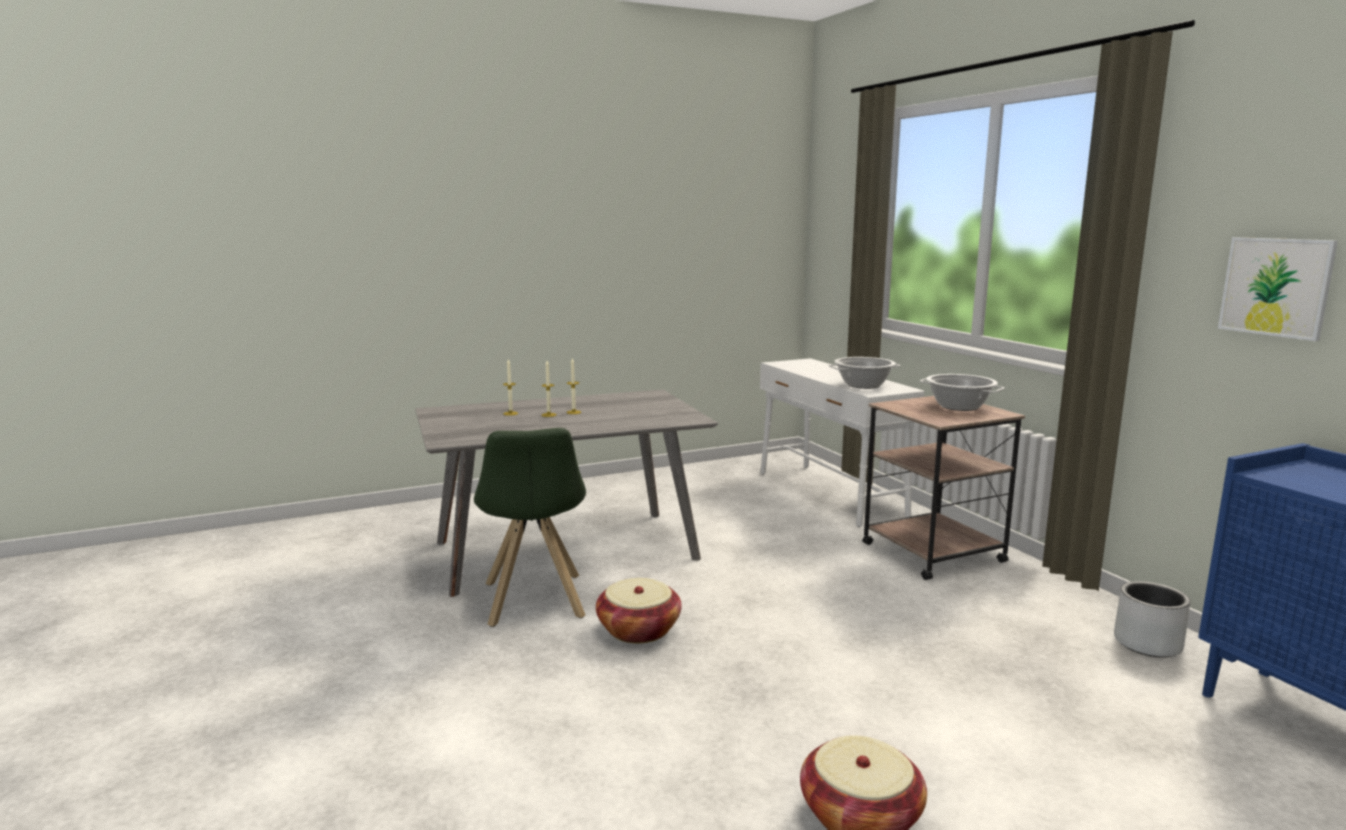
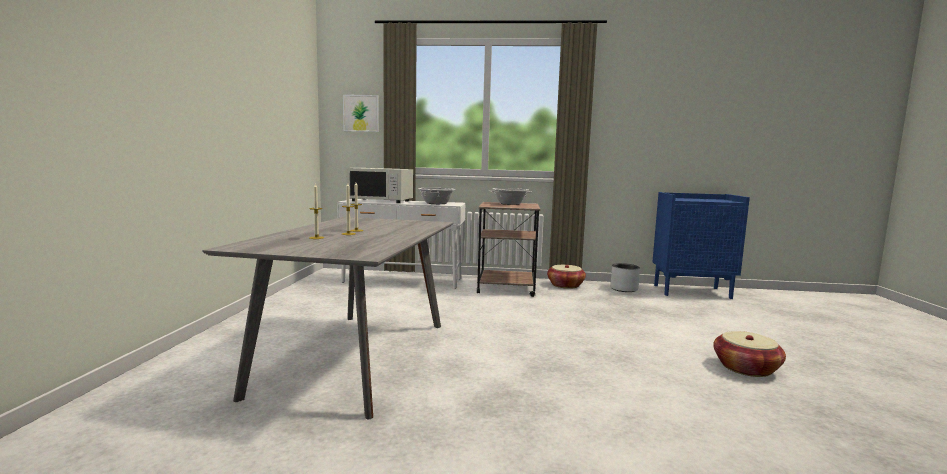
camera: 60 degrees left, 5 degrees down
(534, 600) = (429, 386): green chair -> none
(638, 630) = (518, 365): basket -> basket (565, 285)
(816, 368) = (381, 201): none -> white microwave
(1276, 287) = (640, 133): picture -> picture (361, 113)

